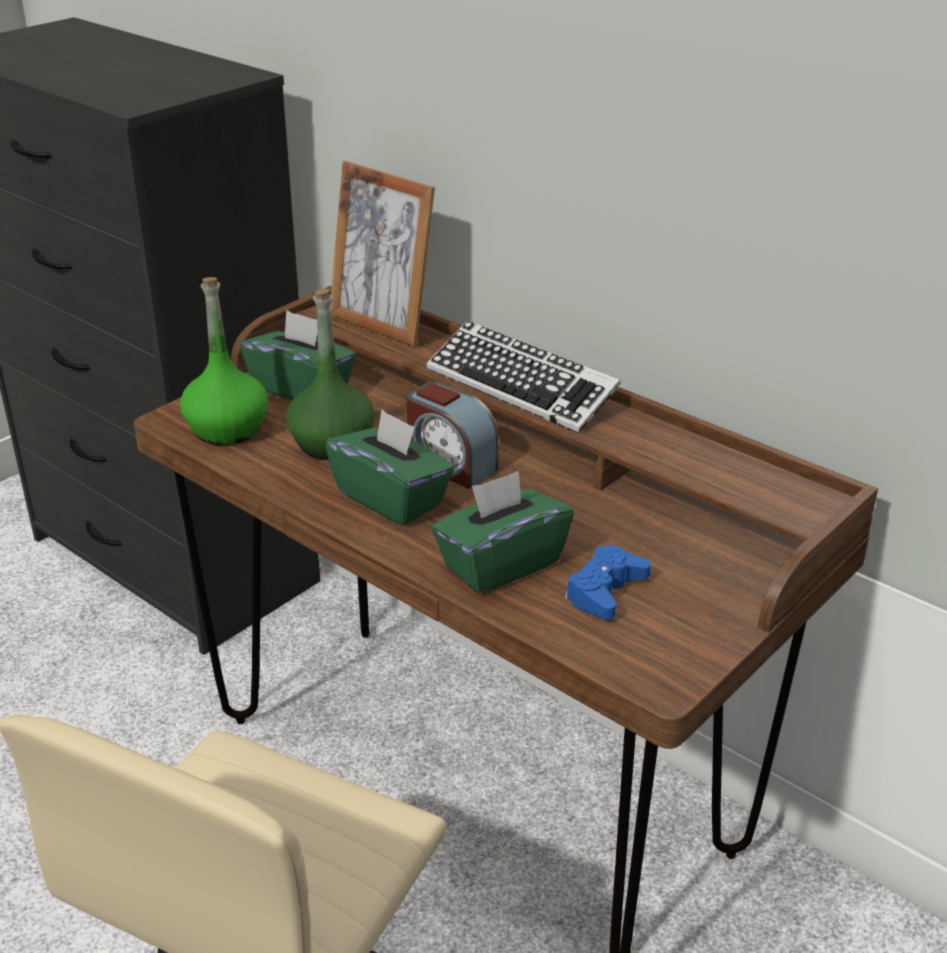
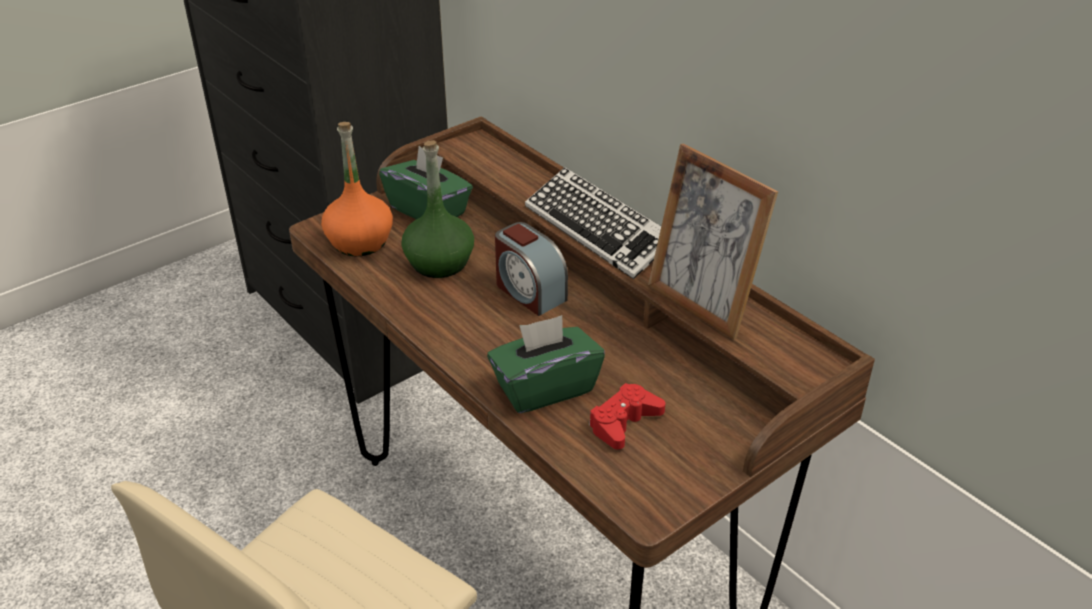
camera: 10 degrees right, 5 degrees up
(227, 429) = (359, 242): green bottle -> orange bottle
(382, 325) = (500, 161): picture frame -> picture frame (701, 305)
(391, 498) = (473, 318): green tissue box -> none
(605, 591) = (624, 422): blue game controller -> red game controller

